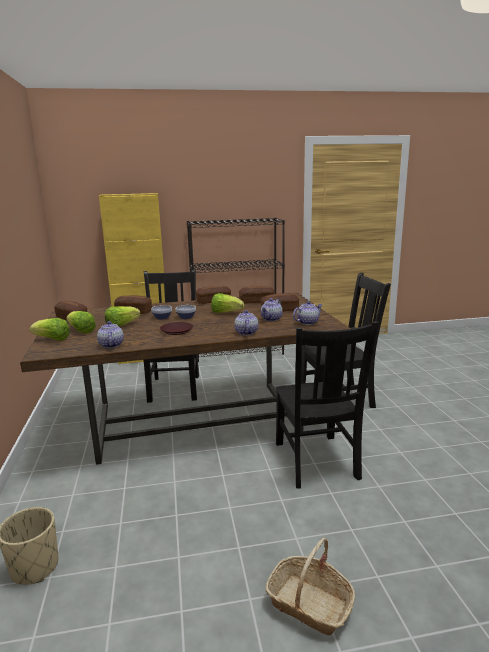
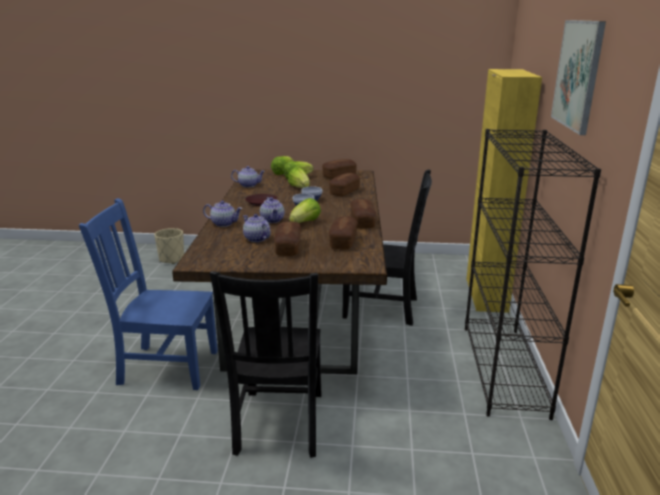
camera: 105 degrees right, 5 degrees up
(219, 183) = (578, 74): none -> picture
(307, 322) = (223, 253): teapot -> teapot (272, 220)
(309, 604) = (47, 328): basket -> none
(316, 462) = (165, 366): black chair -> blue chair

